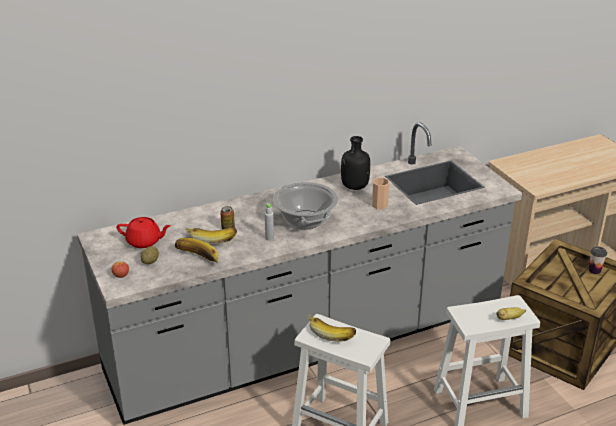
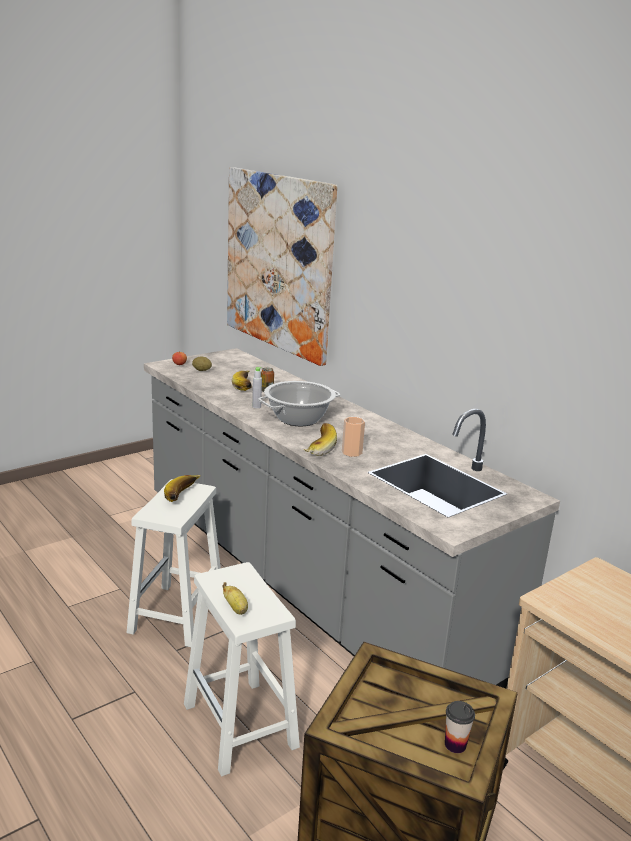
camera: 75 degrees right, 10 degrees down
(131, 115) = (279, 262): none -> picture
(144, 242) = (232, 366): red teapot -> none
(197, 259) = (211, 384): banana -> banana (317, 447)
(354, 187) = (386, 438): black bottle -> none

